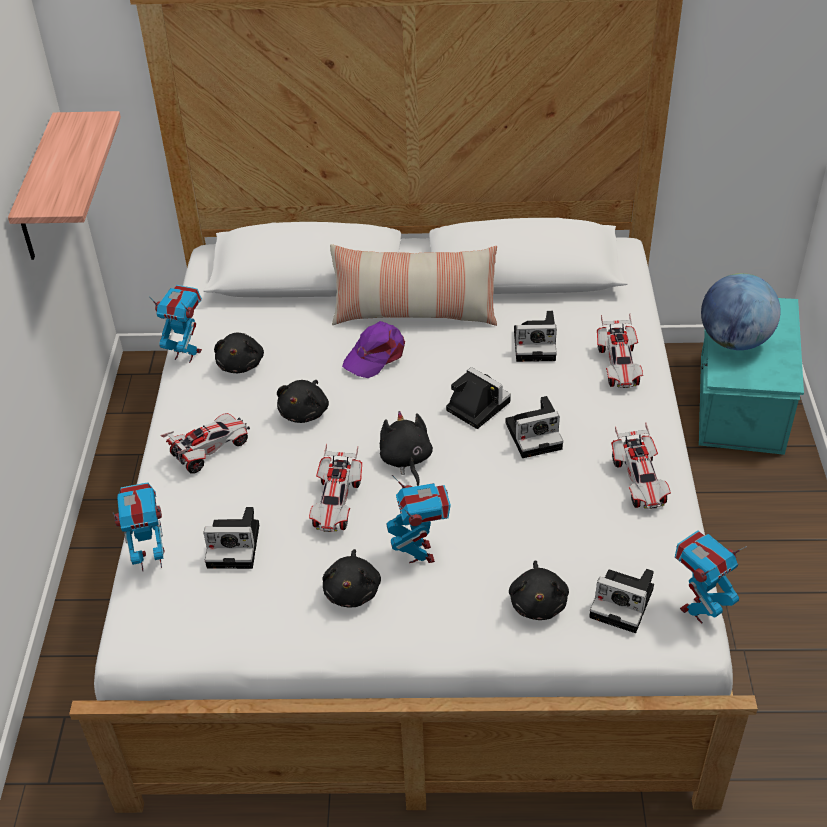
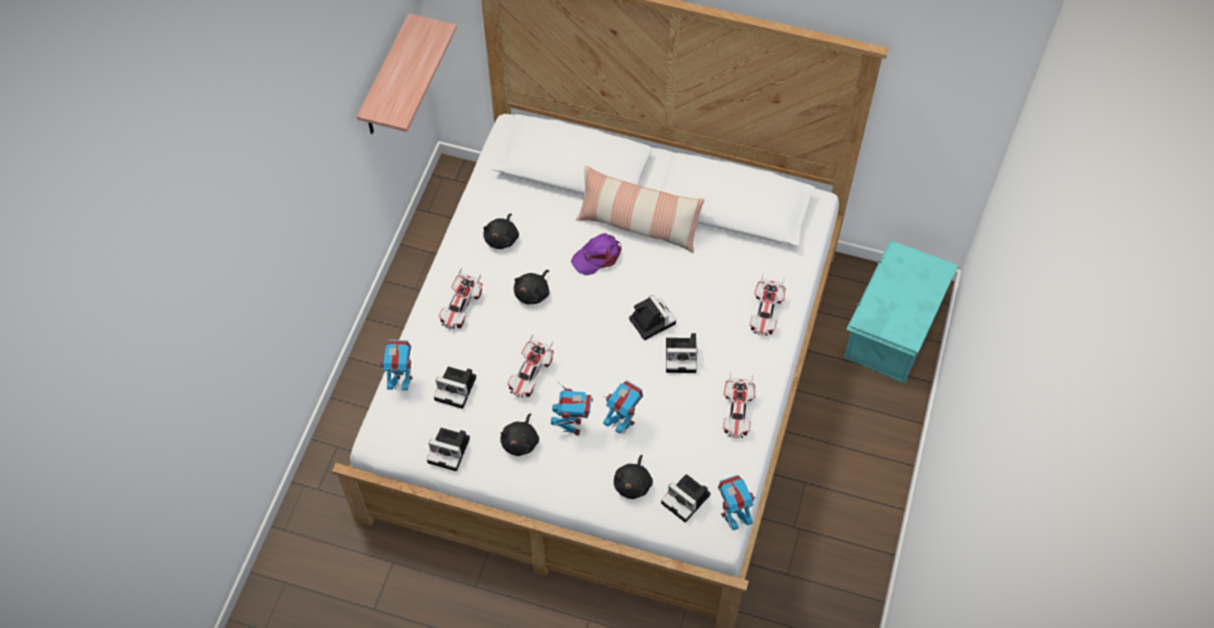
camera: 15 degrees right, 15 degrees up
(187, 354) = (467, 219): toy robot -> toy robot (622, 423)
(210, 450) = (461, 307): toy car -> toy car turned 135 degrees clockwise
(406, 460) = (587, 352): black plush toy -> none
(536, 344) = (715, 278): camera -> camera (450, 450)
(734, 341) = (889, 291): globe -> none

